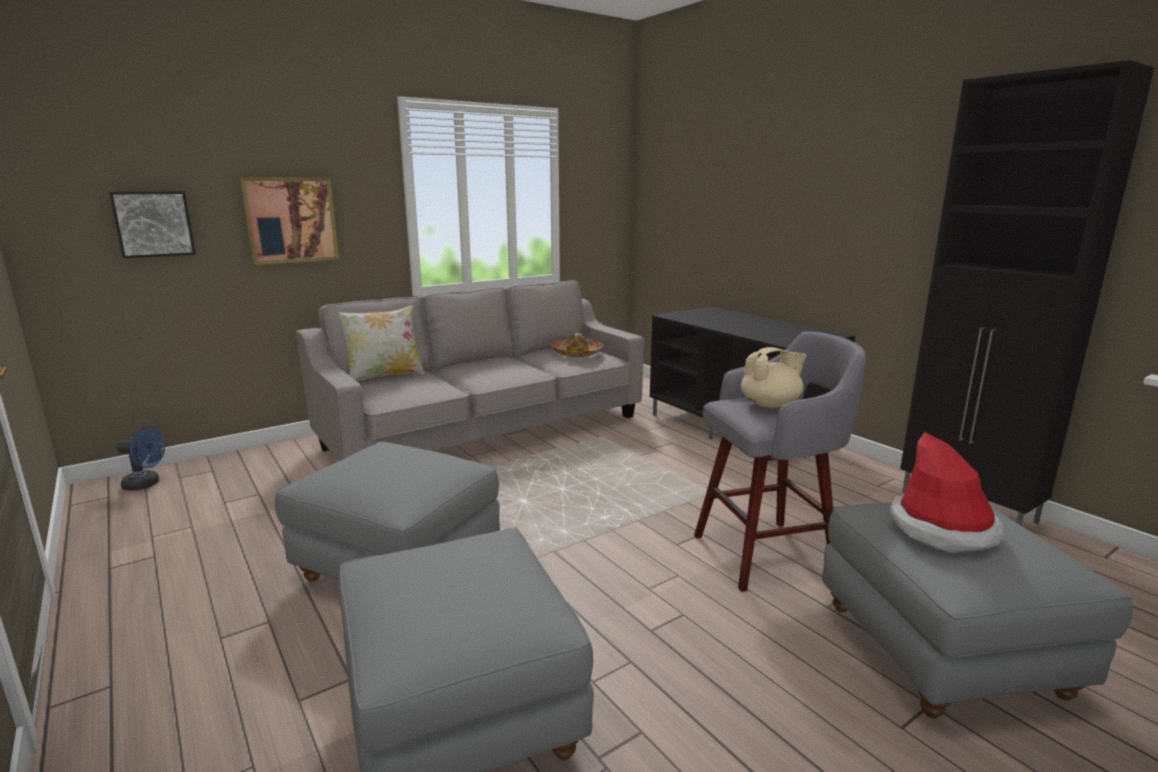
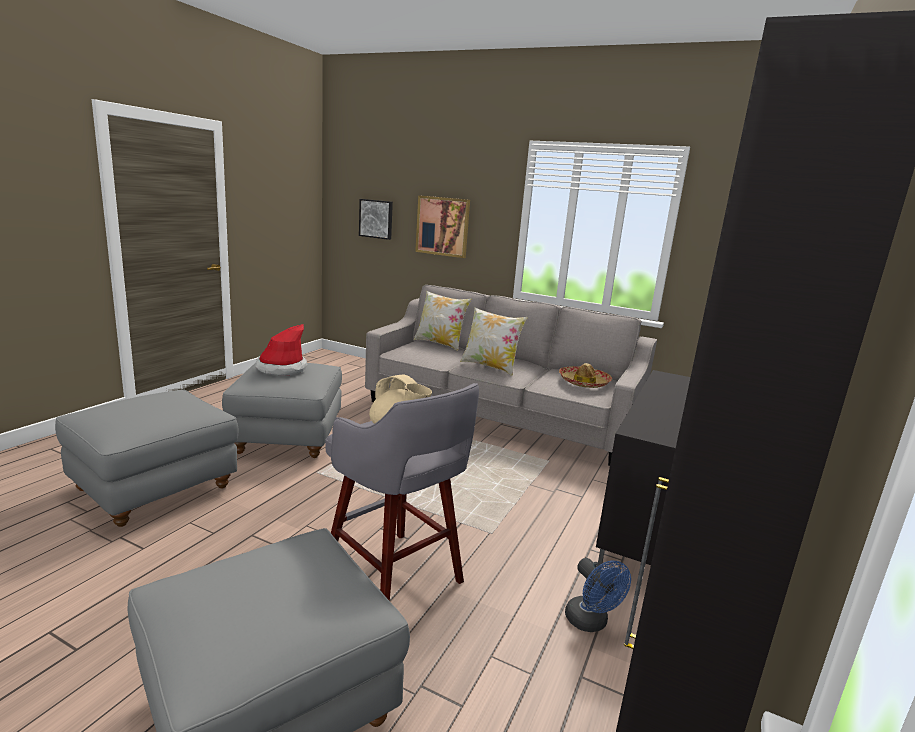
camera: 60 degrees right, 0 degrees up
(147, 484) = (335, 360): blue fan -> blue fan (590, 623)
(493, 373) = (490, 366): none -> pillow
(943, 529) = (260, 572): hat -> hat (281, 369)

